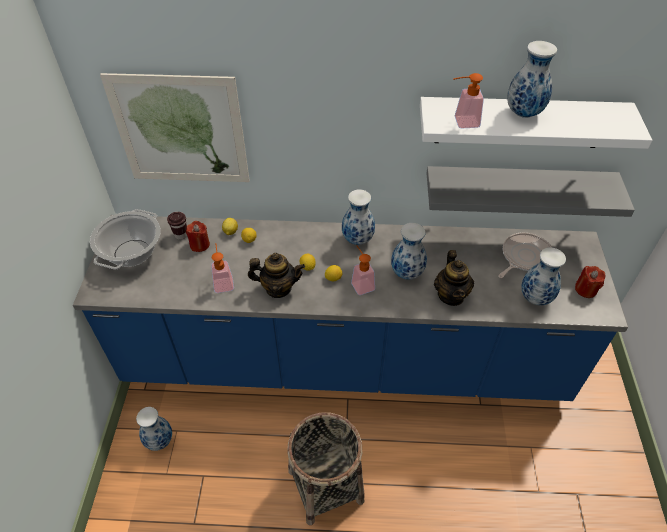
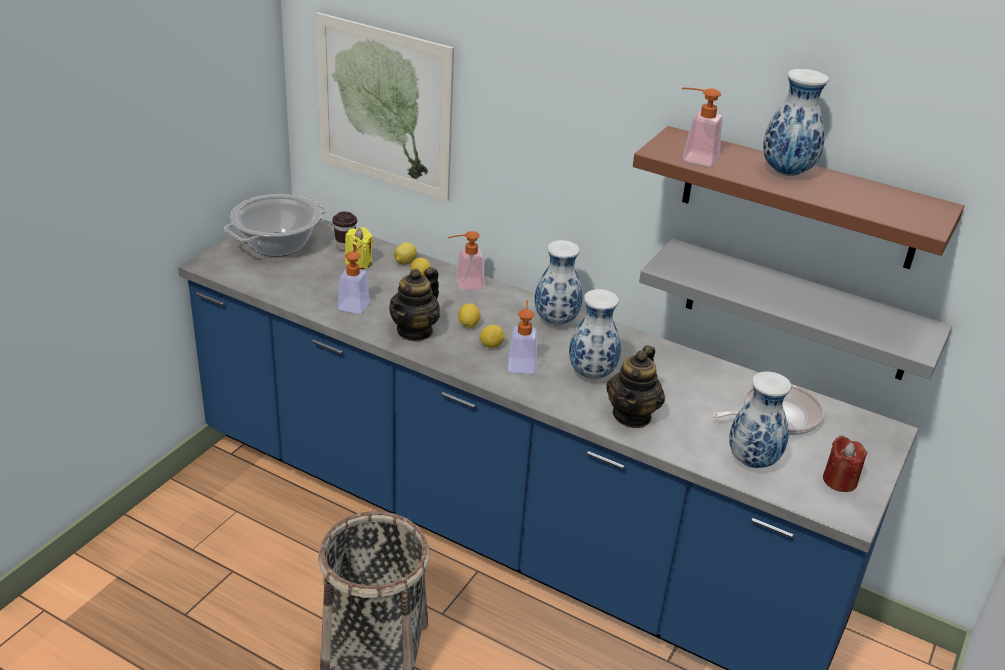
camera: 25 degrees right, 15 degrees down
(159, 441) = (208, 512): vase -> none
(199, 245) = (359, 262): red candle -> yellow candle
(278, 288) = (415, 331): teapot -> teapot turned 90 degrees clockwise
(281, 234) = (464, 285): none -> soap dispenser
(520, 122) = (799, 198): white shelf -> brown shelf

